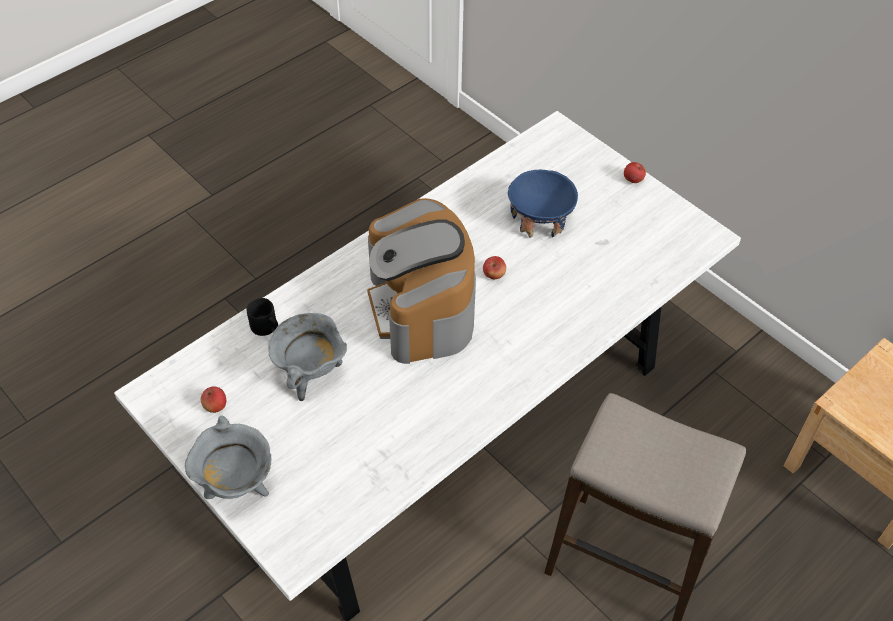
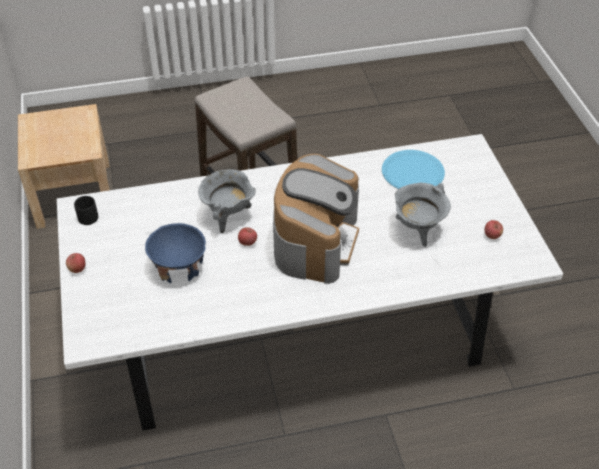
camera: 150 degrees left, 5 degrees down
(237, 485) = (492, 188): grey cooking pot -> grey cooking pot (228, 216)
(266, 327) = (436, 273): black mug -> black mug (87, 216)
(359, 463) = (412, 172): none -> blue plate

